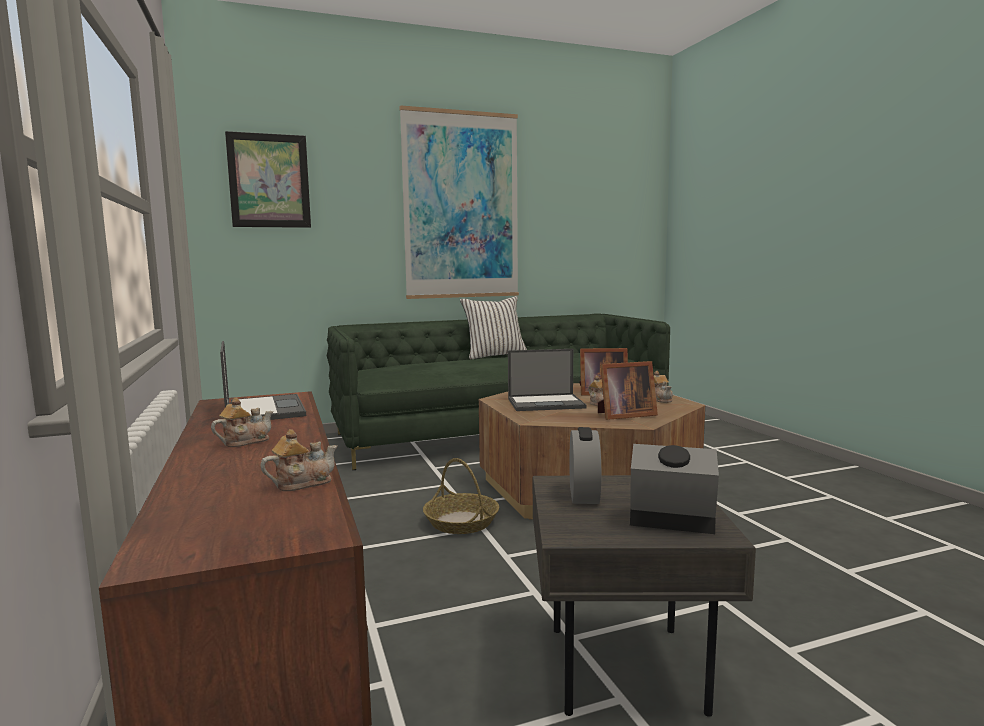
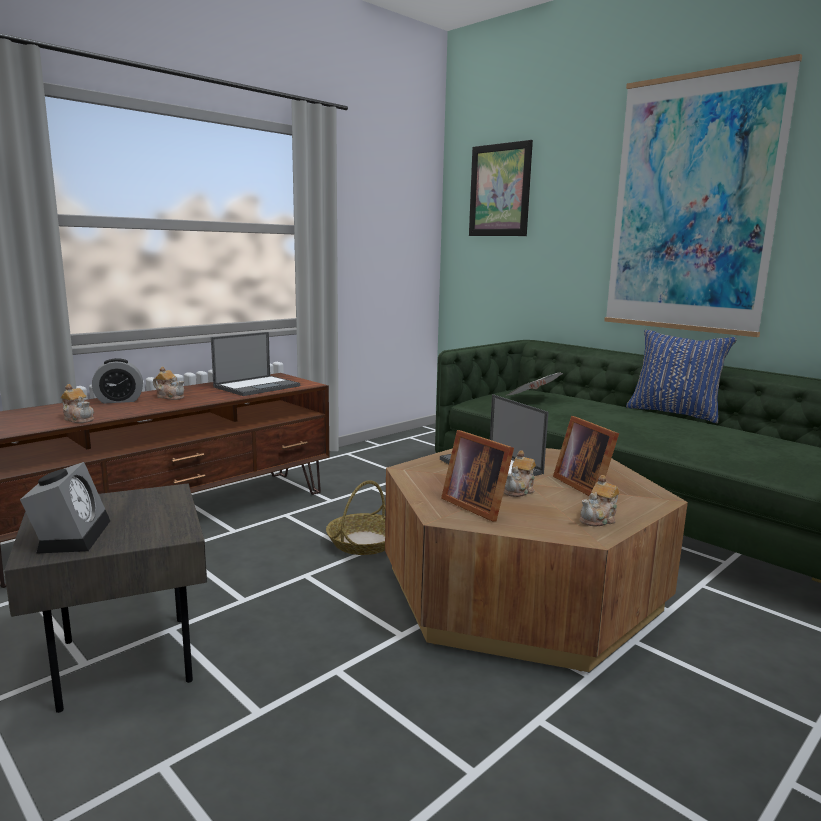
camera: 65 degrees right, 5 degrees up
(409, 370) = (532, 399): none -> newspaper
(494, 356) = (674, 413): white pillow -> blue pillow
(584, 495) = (137, 503): alarm clock -> alarm clock (119, 400)

